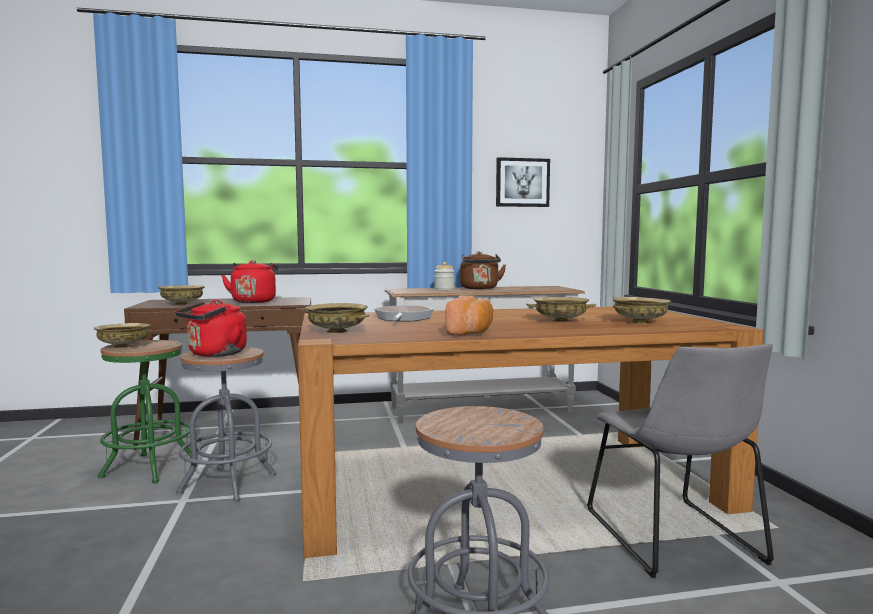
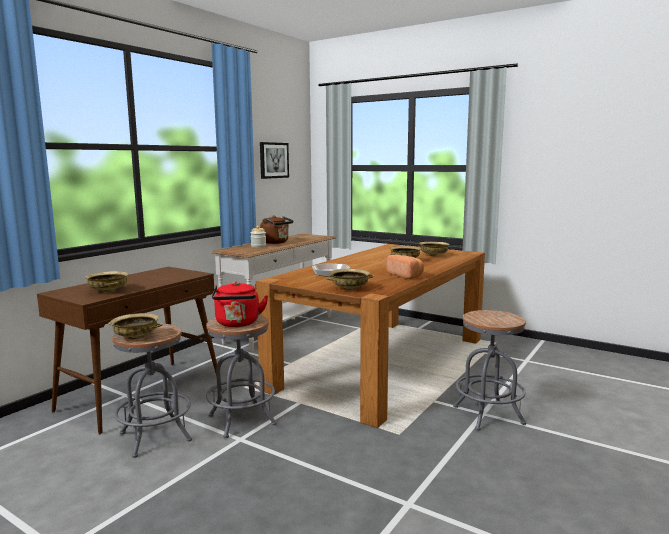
camera: 45 degrees left, 5 degrees up
(149, 468) = (155, 437): green stool -> grey stool
(254, 301) = (154, 278): red kettle -> none
(675, 539) = (479, 359): grey chair -> none

